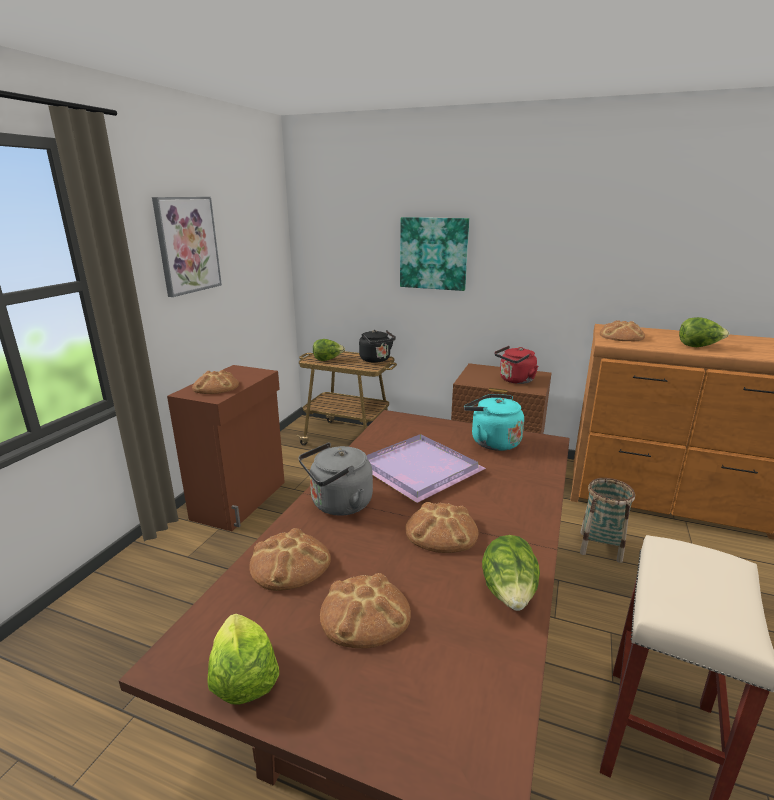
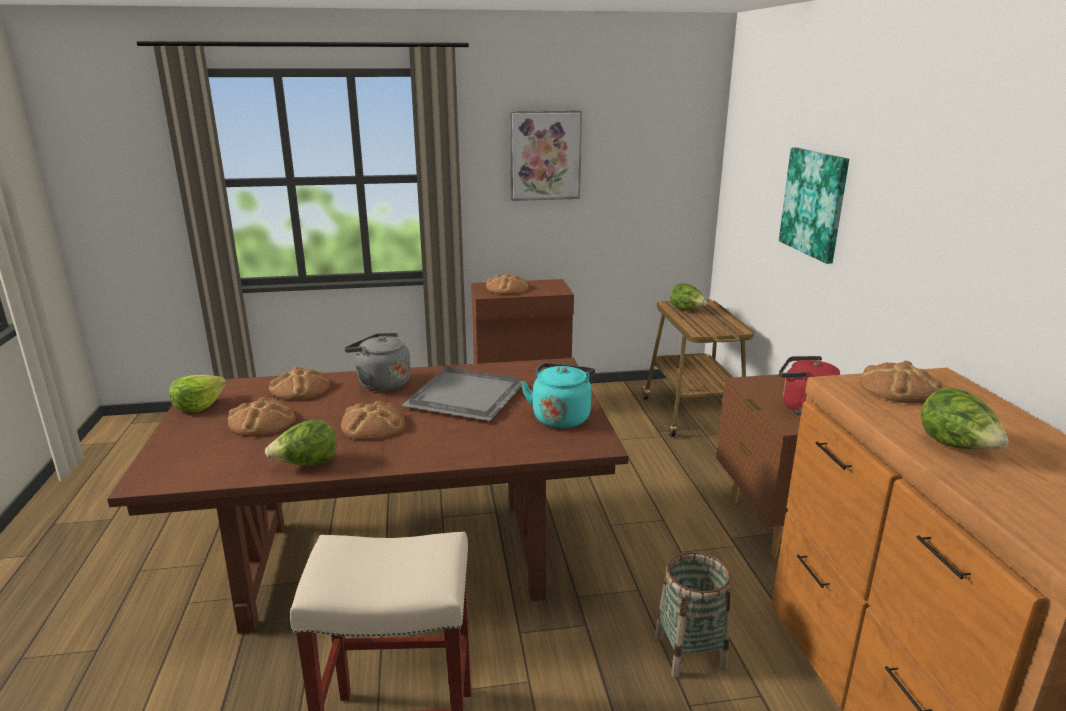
camera: 60 degrees right, 0 degrees up
(376, 360) = (727, 327): black kettle -> none
(418, 468) = (468, 396): purple tray -> grey tray

